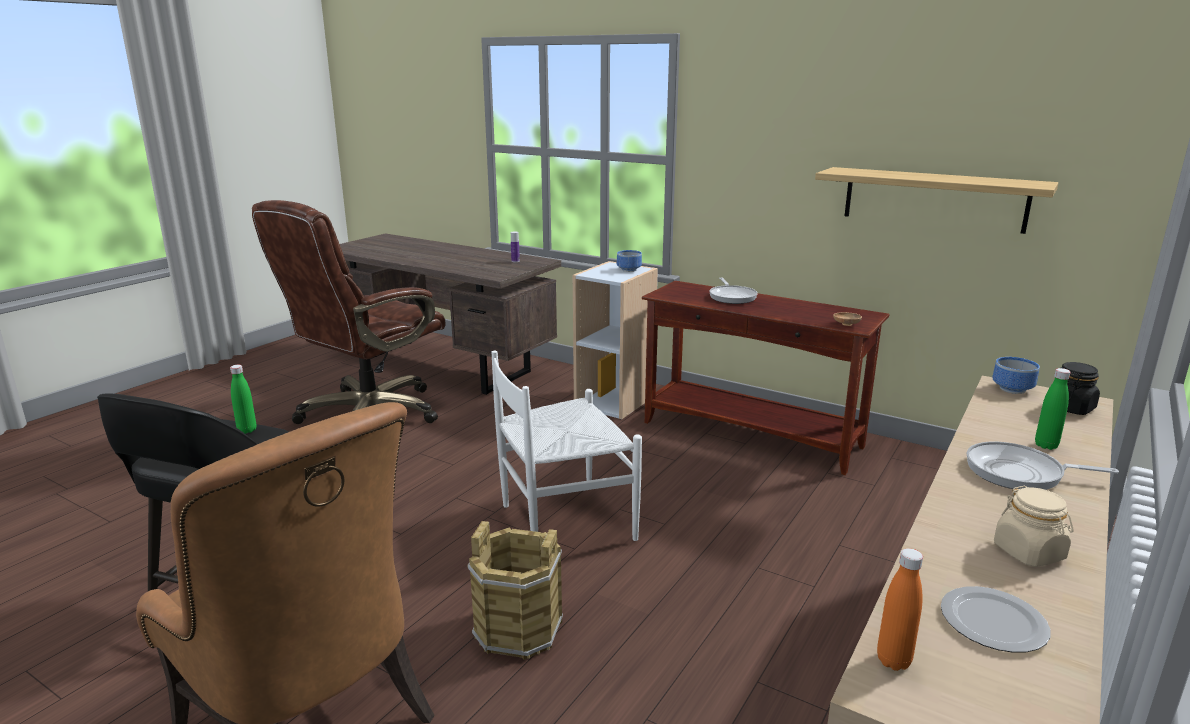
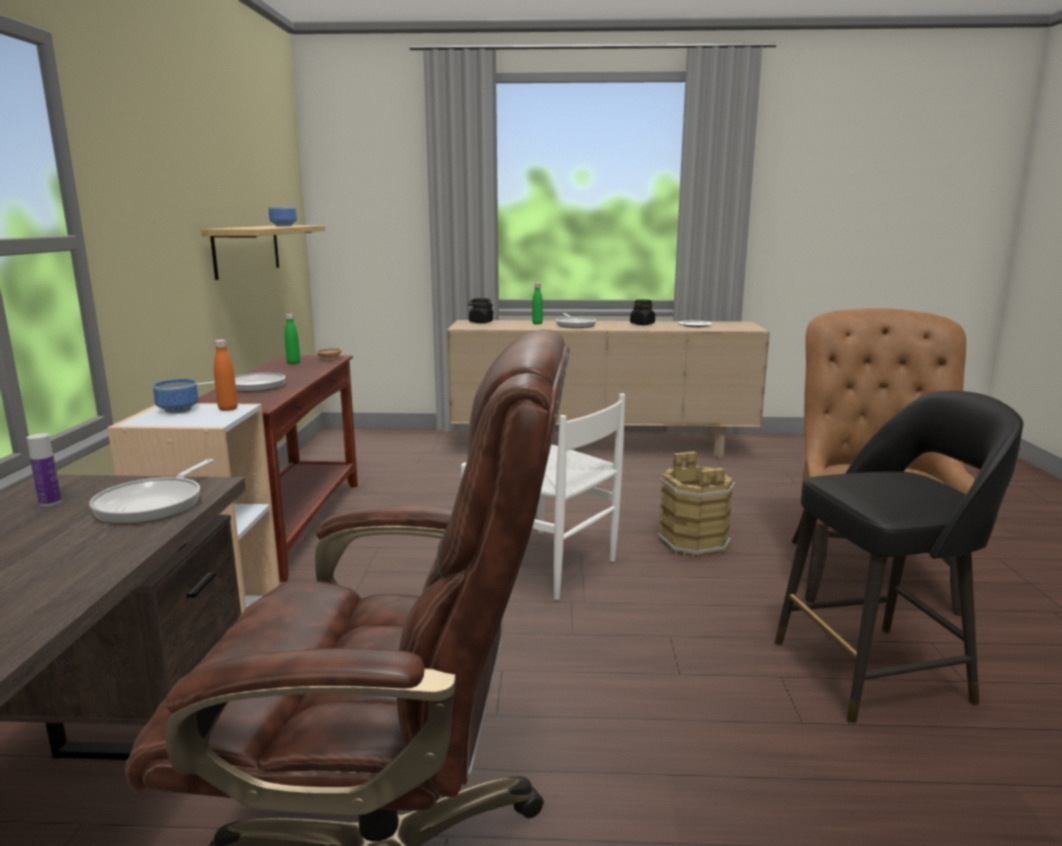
camera: 120 degrees left, 5 degrees down
(247, 430) = (852, 484): green bottle -> green bottle (293, 363)
(486, 270) = (154, 504): none -> frying pan
(893, 661) = (738, 329): orange bottle -> orange bottle (228, 409)
(1014, 389) = (465, 326): bowl -> bowl (284, 226)
(1029, 552) = (642, 324): beige jar -> black jar

